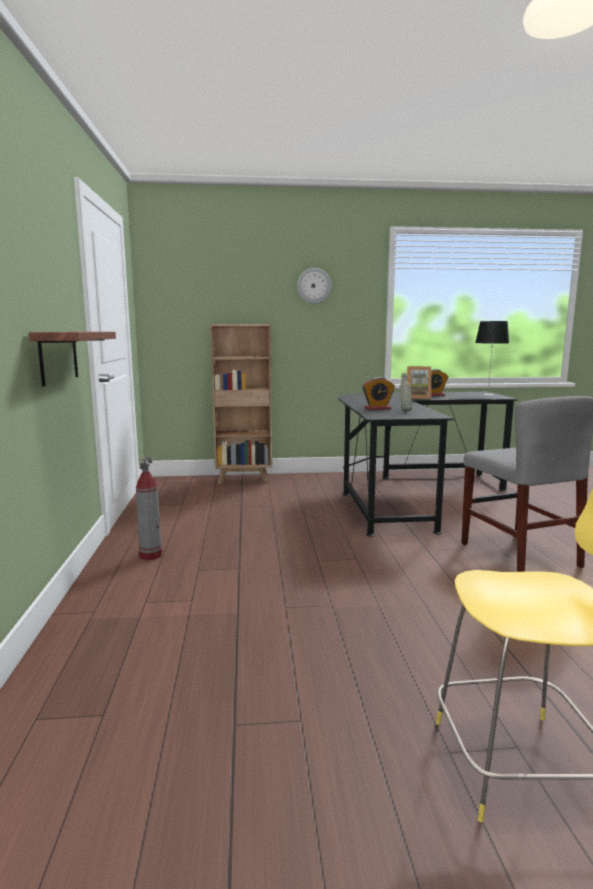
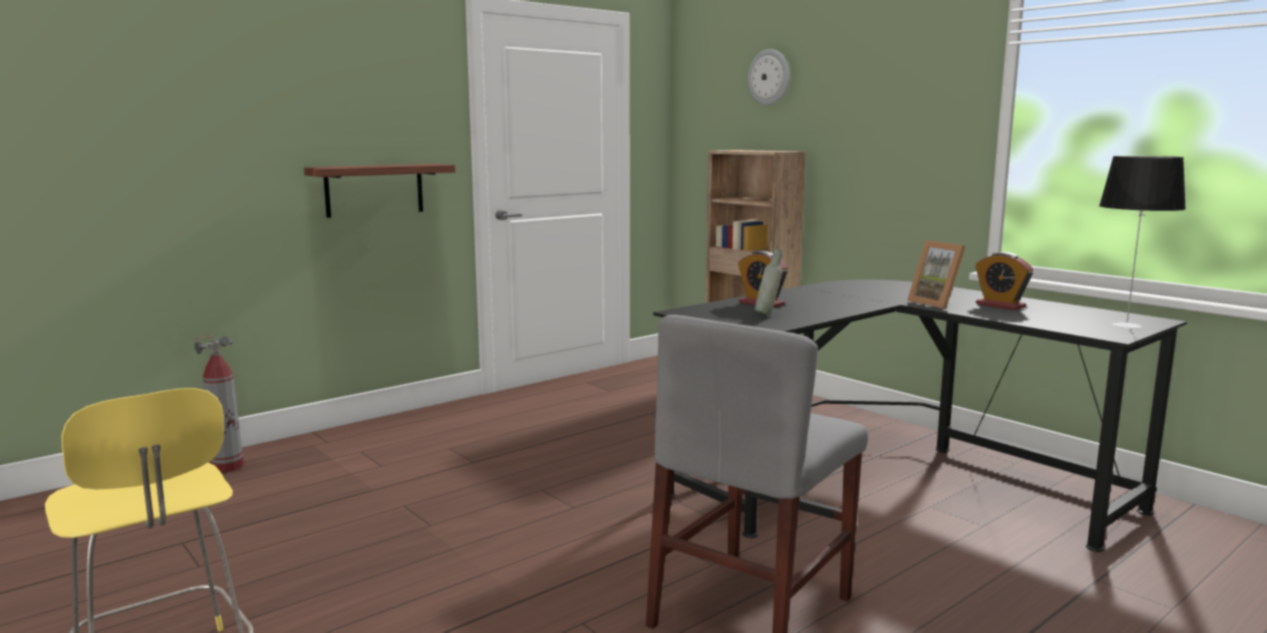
camera: 55 degrees right, 0 degrees up
(150, 555) = (460, 422): fire extinguisher -> fire extinguisher (228, 467)
(314, 286) = (876, 86): wall clock -> wall clock (769, 77)

